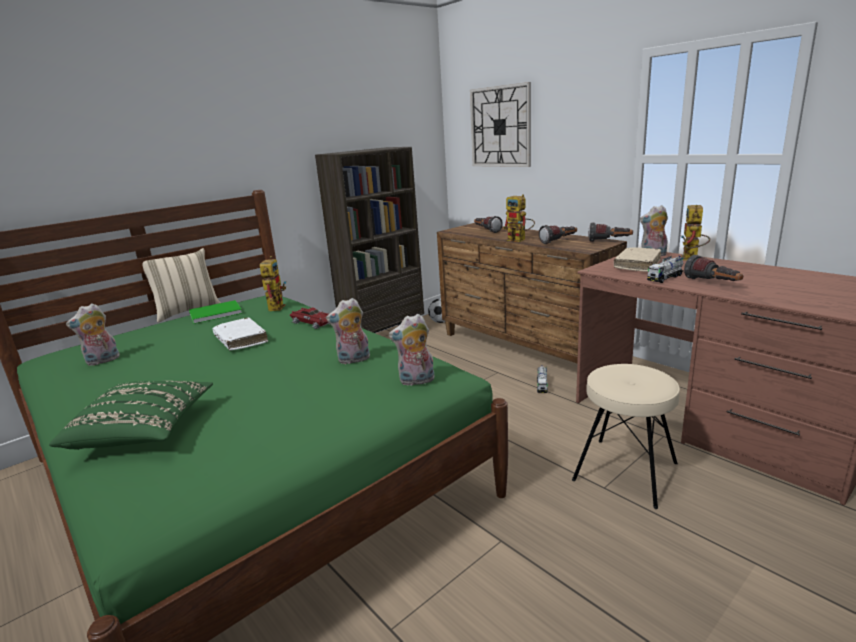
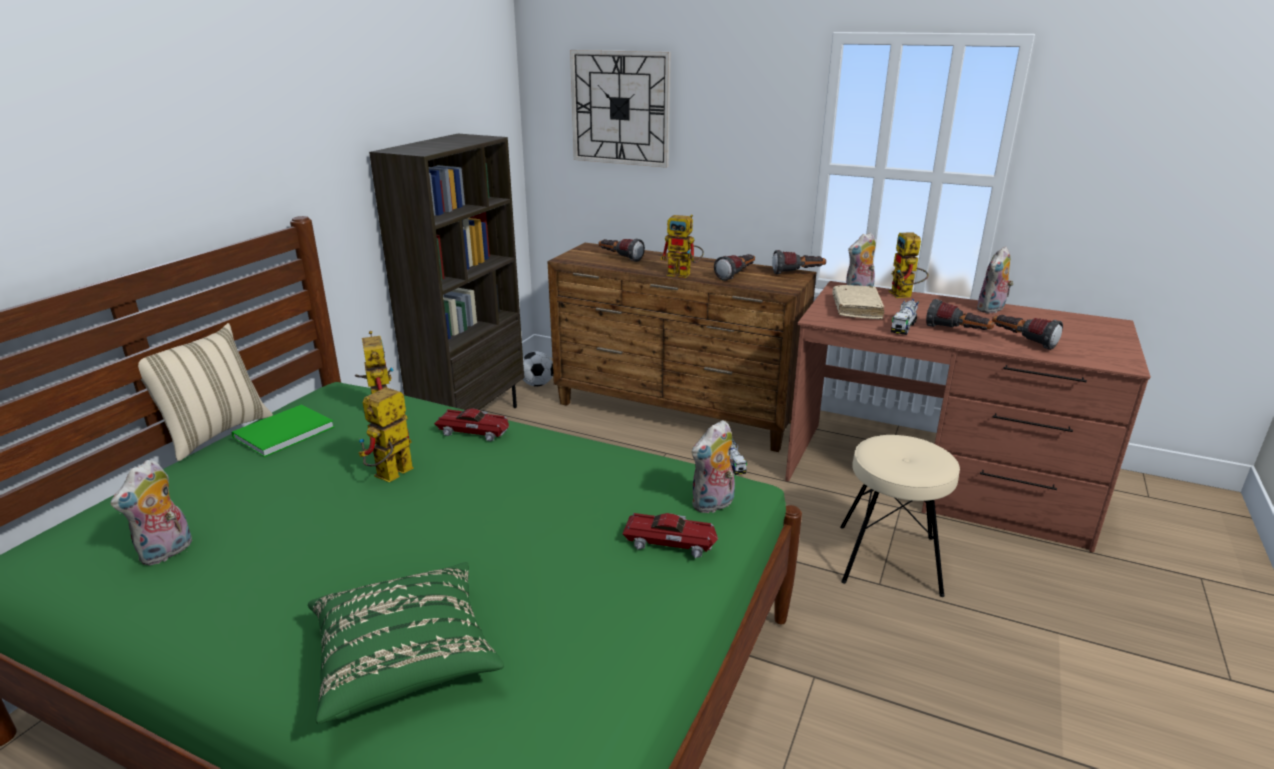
camera: 25 degrees left, 5 degrees up
(241, 340) = (390, 477): white book -> toy robot
(353, 360) = (602, 486): plush toy -> plush toy (991, 310)
(362, 397) = (671, 541): none -> toy car
(771, 293) = (1022, 341): none -> flashlight

